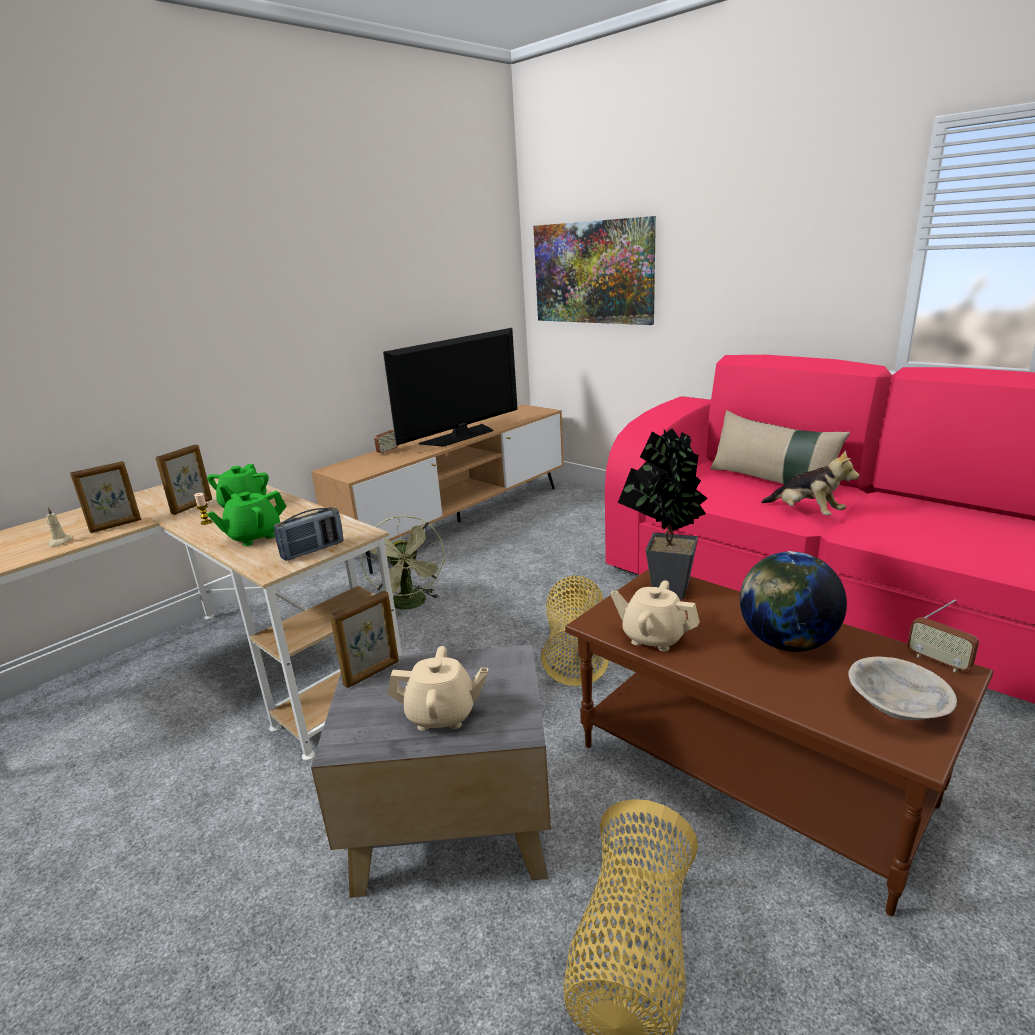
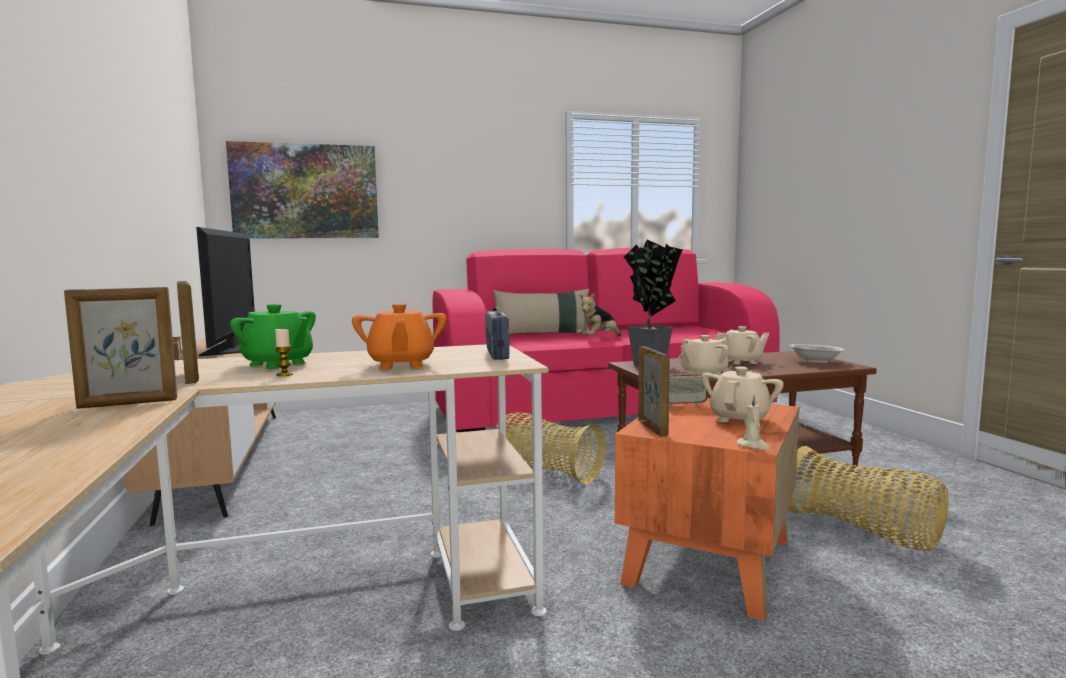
camera: 60 degrees left, 15 degrees down
(60, 542) = (87, 428): beige candle -> beige candle (753, 446)
(116, 525) = (128, 403): picture frame -> picture frame turned 75 degrees clockwise
(254, 537) = (401, 365): green teapot -> orange teapot
(411, 605) = (346, 511): green fan -> none
(449, 825) = (708, 561): grey side table -> orange side table
(786, 643) = (741, 362): globe -> beige teapot
(806, 513) = (599, 339): plush toy -> plush toy turned 150 degrees clockwise
(938, 661) = (783, 352): radio -> radio (683, 405)

